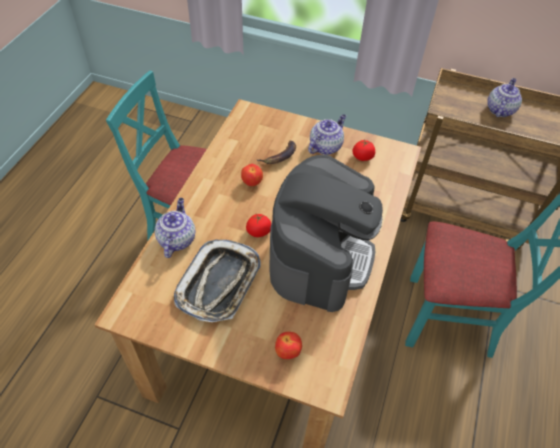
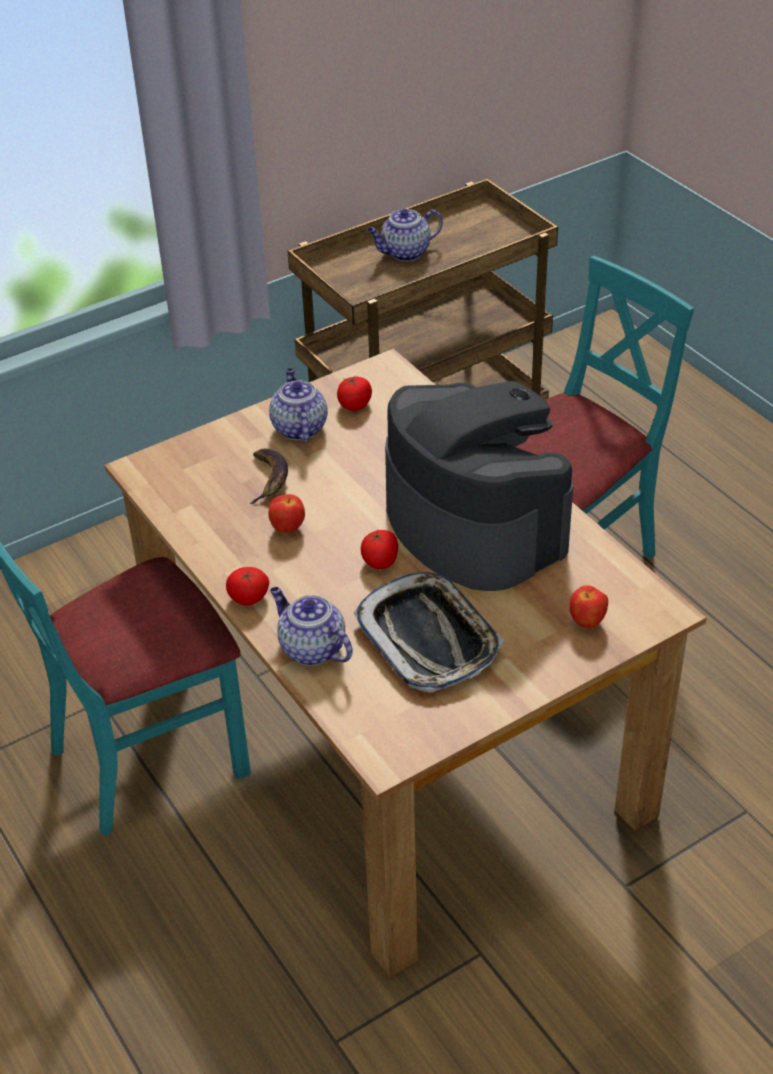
camera: 50 degrees left, 10 degrees down
(193, 196) = (248, 598): none -> tomato
(499, 109) = (405, 253): teapot -> teapot turned 90 degrees counterclockwise

